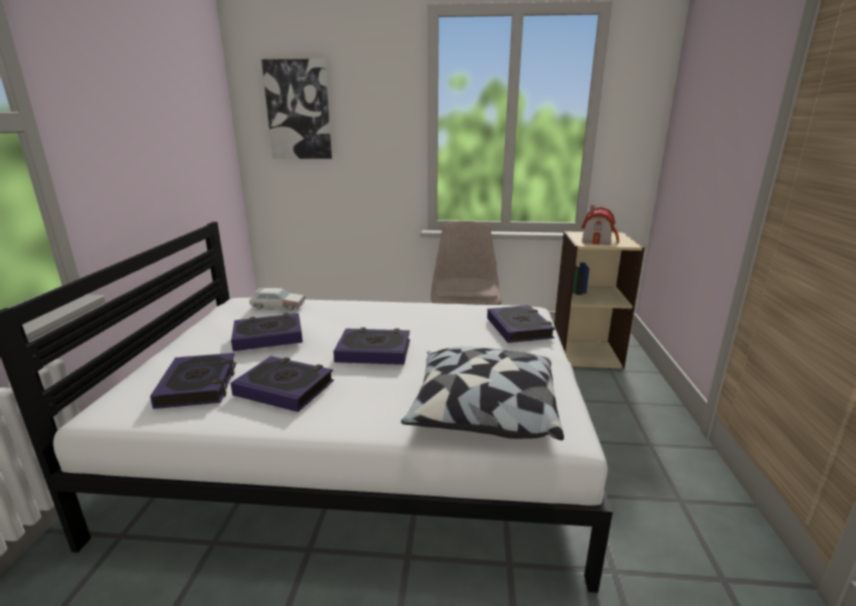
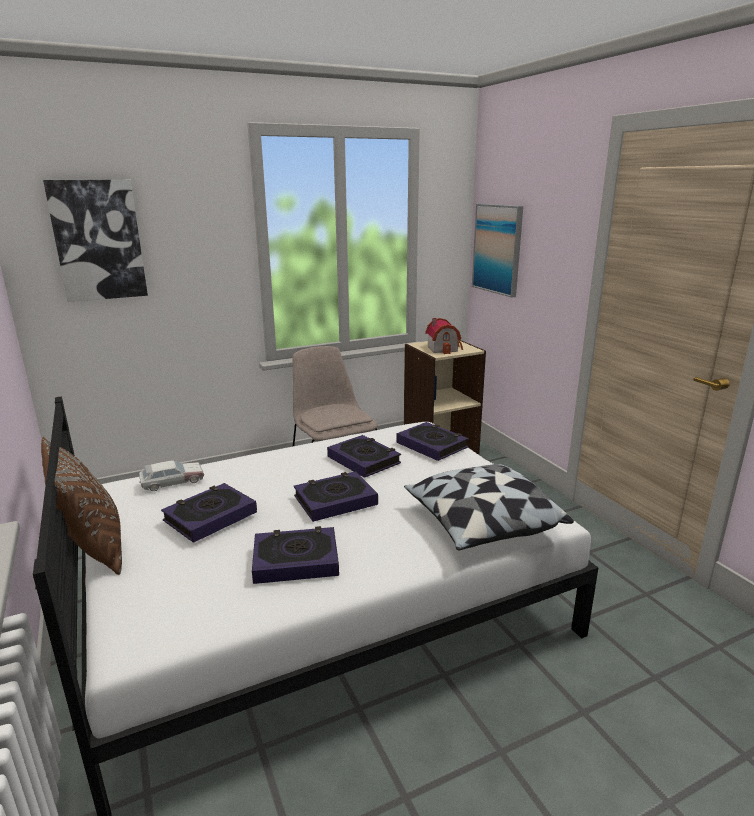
camera: 30 degrees left, 0 degrees up
(178, 337) = (94, 549): none -> brown pillow
(198, 385) = (201, 587): book -> book (364, 460)
(686, 135) = (497, 249): none -> picture

